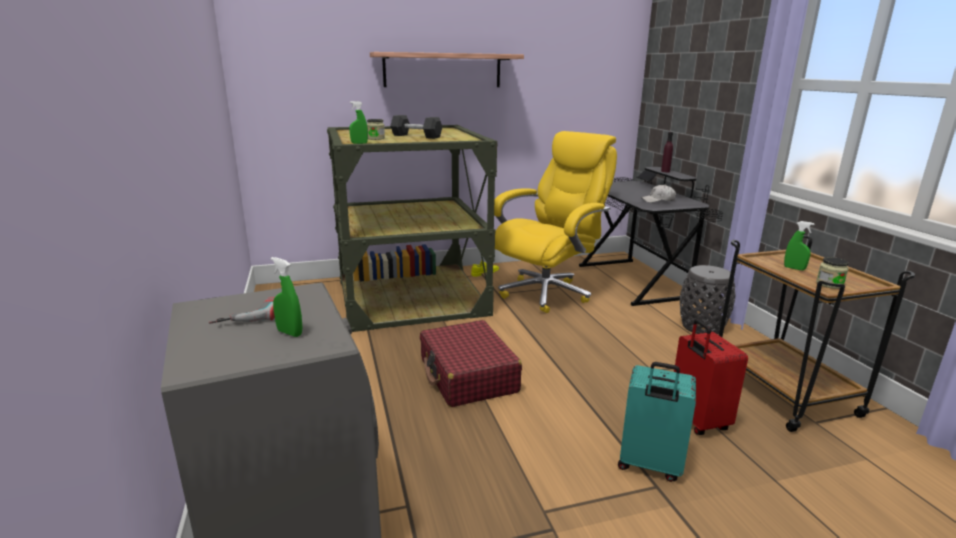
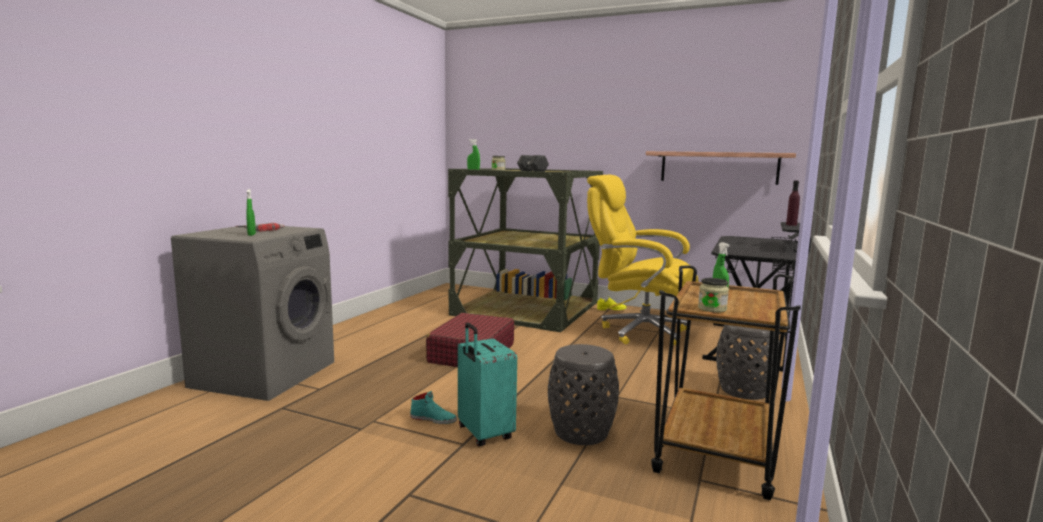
camera: 40 degrees right, 10 degrees down
(442, 70) = (594, 124): shelf -> shelf (718, 167)
(548, 293) = (638, 332): yellow office chair -> yellow office chair turned 150 degrees counterclockwise
(585, 474) = (433, 419): none -> turquoise shoe
(658, 200) = (754, 250): white cap -> none
(697, 421) = (581, 432): red suitcase -> grey stool

